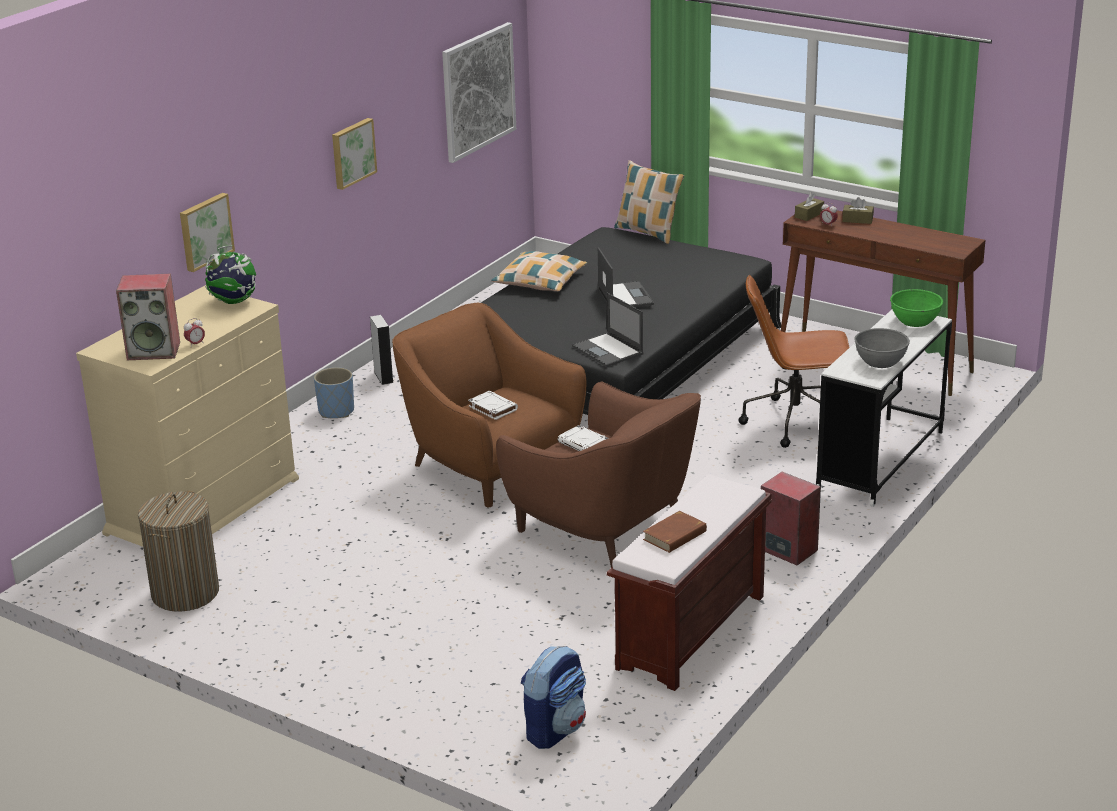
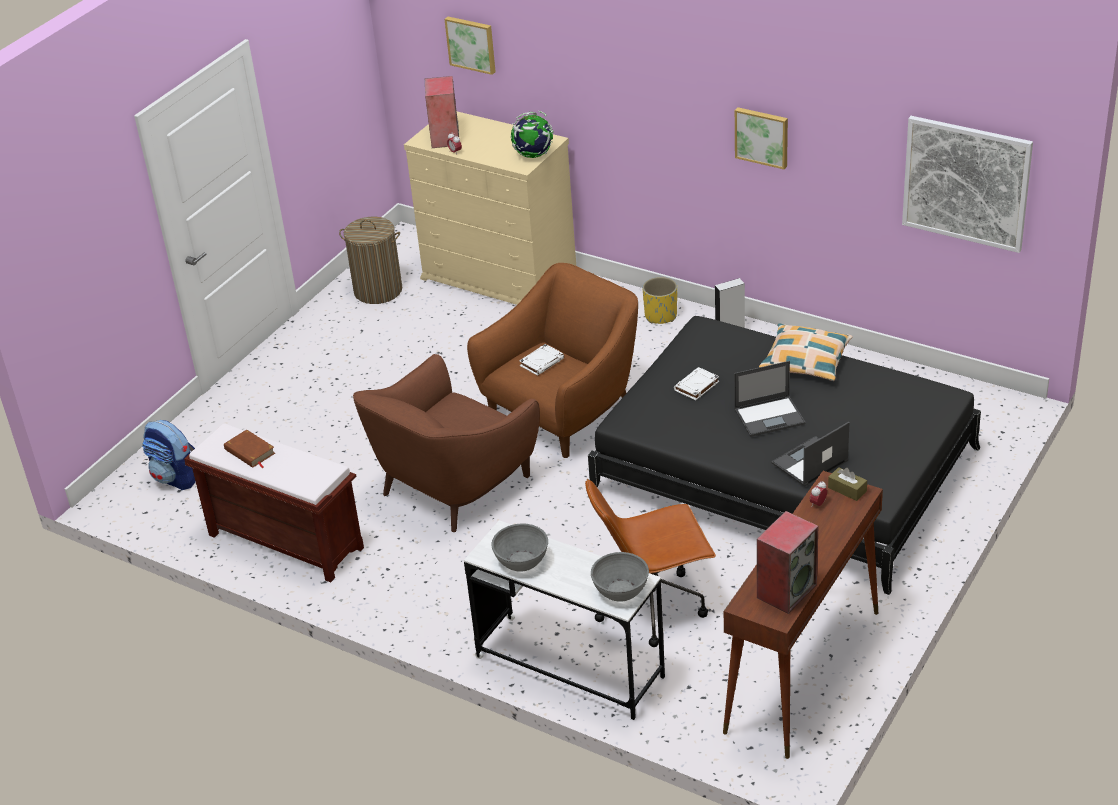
camera: 90 degrees right, 10 degrees up
(205, 231) = (581, 100): picture -> picture (471, 44)
(336, 411) = (661, 316): blue planter -> yellow planter
(584, 444) = (472, 418): white book -> white book (696, 386)
(608, 350) = (644, 415): laptop -> laptop (809, 462)
(648, 232) = (955, 425): pillow -> none
(787, 550) = (405, 597): speaker -> speaker (786, 590)
(796, 422) = (653, 605): brown office chair -> brown office chair turned 105 degrees counterclockwise
(857, 220) = (836, 528): brown tissue box -> none
(915, 321) = (621, 590): green bowl -> grey bowl

